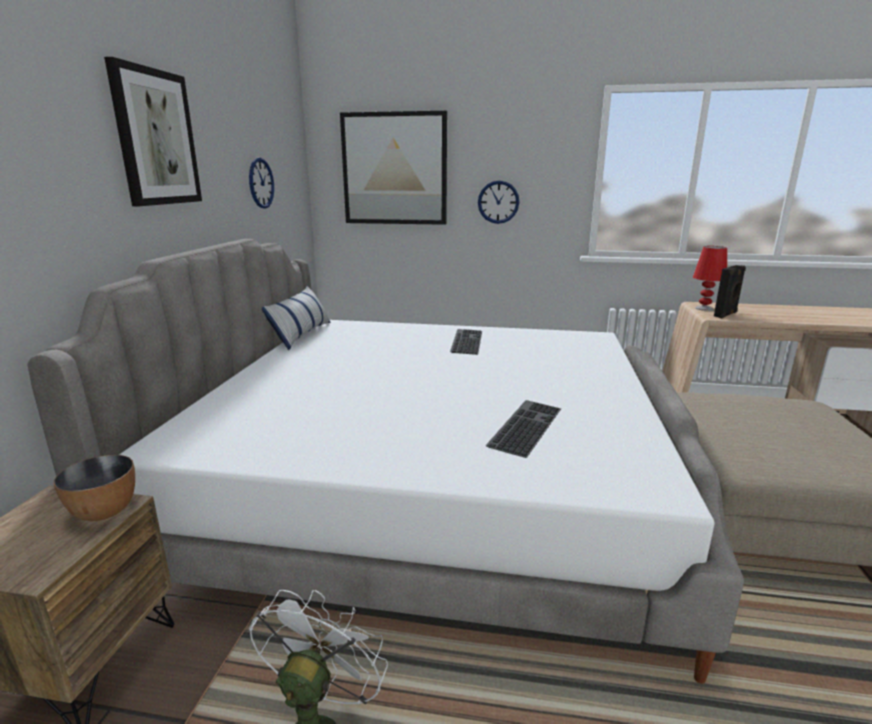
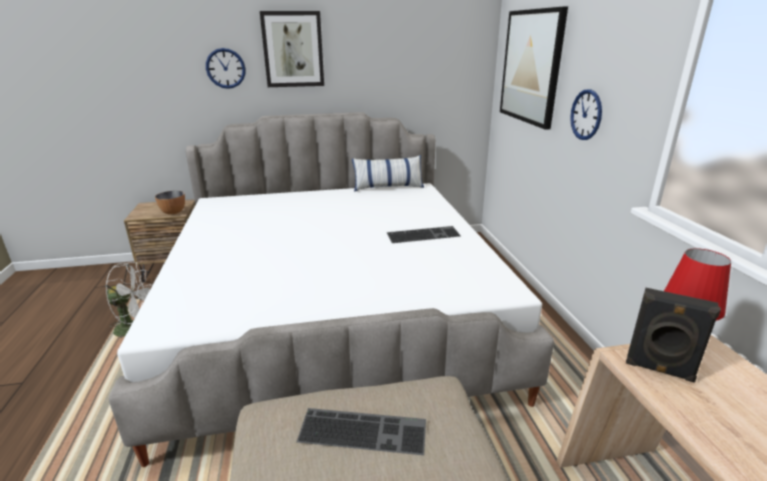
camera: 70 degrees right, 5 degrees up
(261, 183) = (407, 74): wall clock -> wall clock (225, 68)
(524, 426) = (251, 276): keyboard -> keyboard (364, 429)

